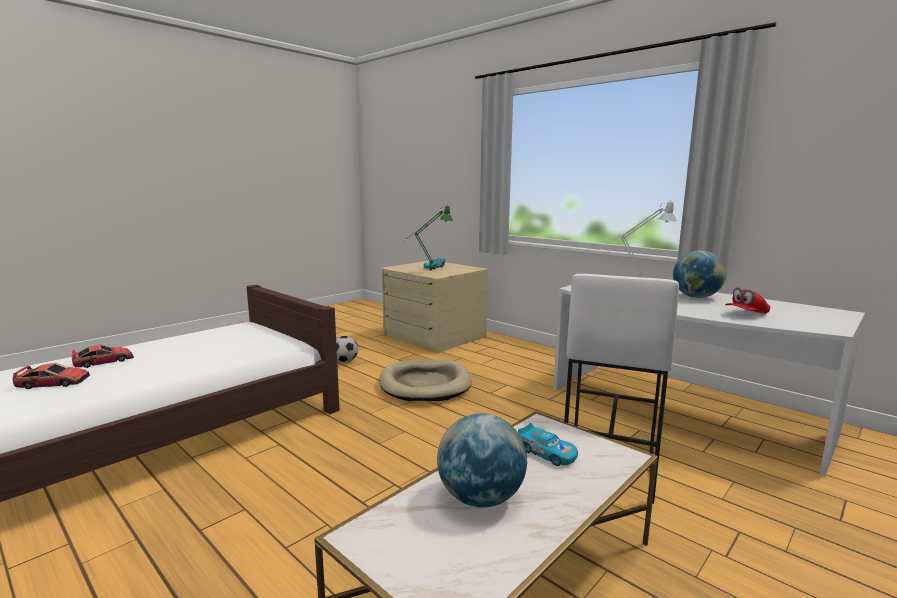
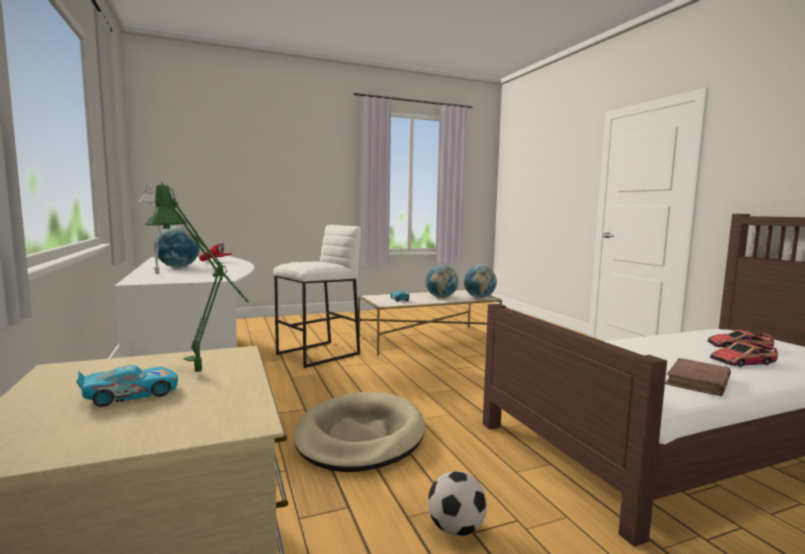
camera: 155 degrees left, 5 degrees down
(186, 338) = (698, 381): none -> brown book
(383, 534) = (479, 297): none -> globe

